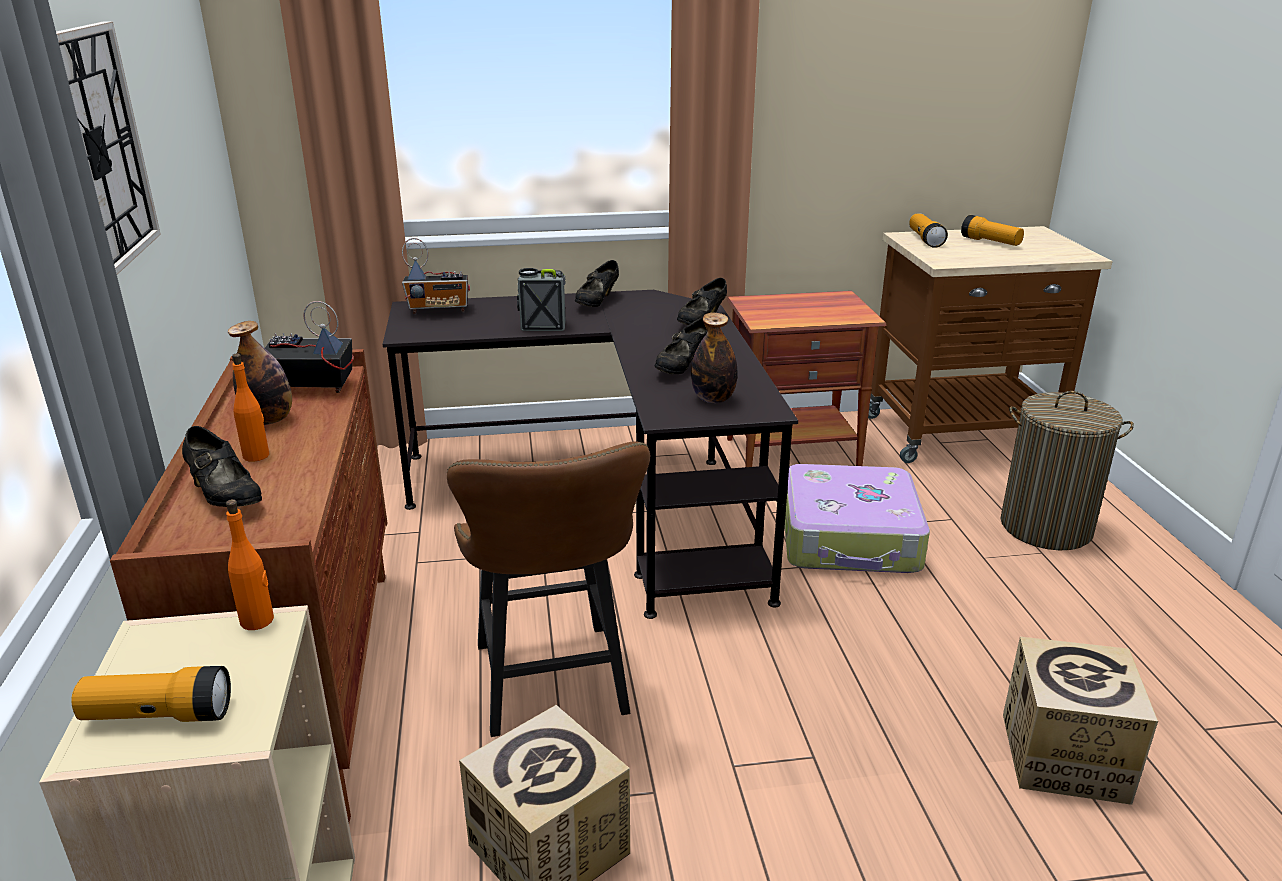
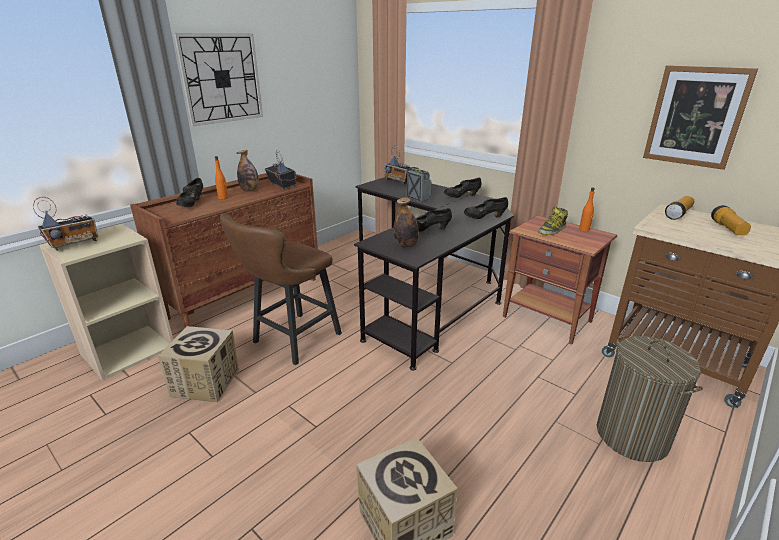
camera: 50 degrees right, 0 degrees up
(158, 715) = (75, 244): flashlight -> radio
(257, 620) = (132, 236): orange bottle -> orange bottle (584, 229)
(788, 310) = (552, 230): none -> boot
(850, 538) = (499, 367): suitcase -> none
(904, 107) = (695, 117): none -> picture

